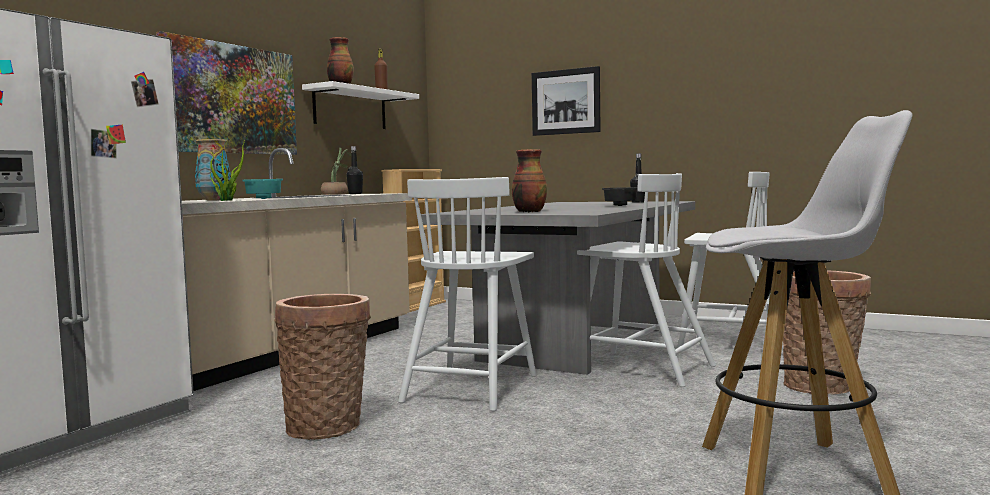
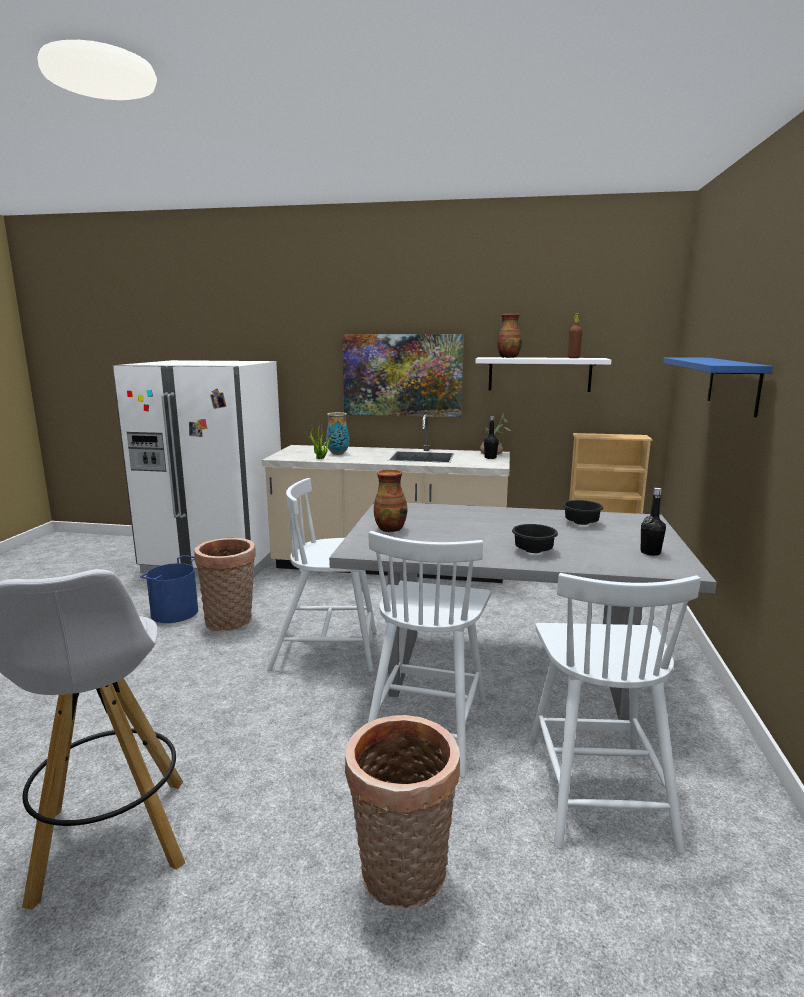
camera: 70 degrees right, 10 degrees up
(230, 460) = (174, 612): none -> blue bucket
(265, 198) = (357, 459): turquoise bowl -> none
(561, 204) = (580, 523): none -> black bowl
(565, 102) = (733, 384): picture -> blue shelf

